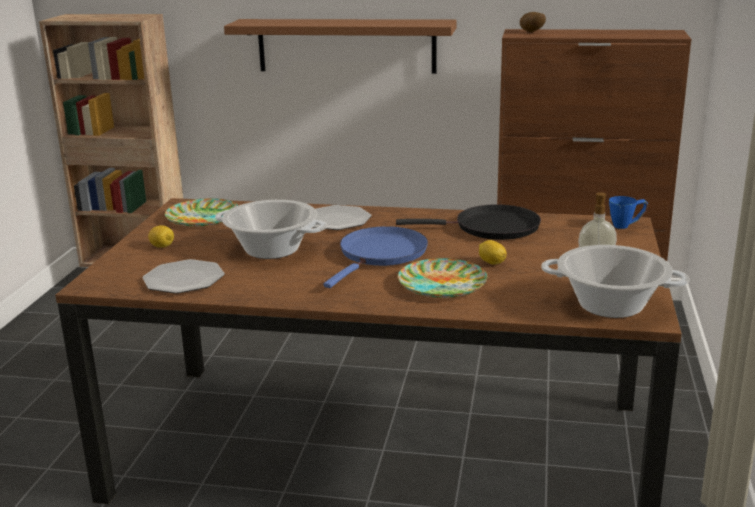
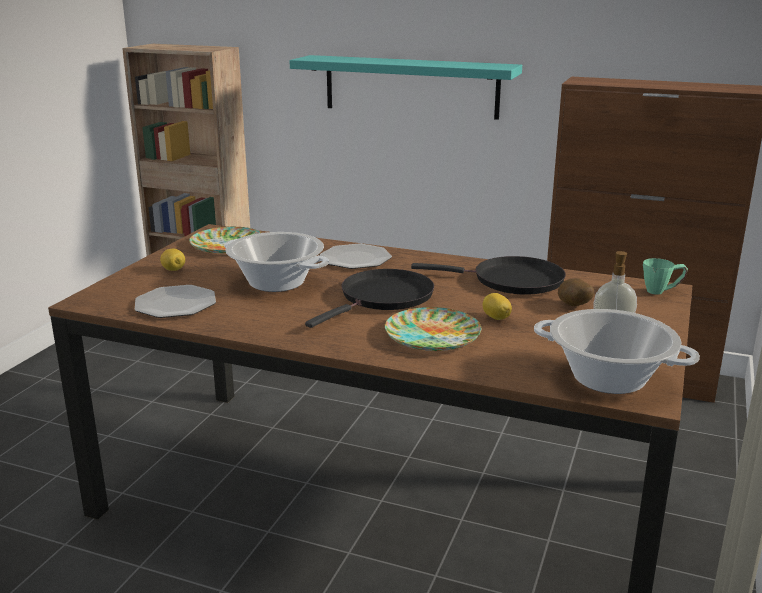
camera: 10 degrees right, 0 degrees up
(346, 45) = (410, 86): brown shelf -> turquoise shelf
(381, 254) = (383, 298): blue frying pan -> black frying pan
(531, 32) = (596, 80): potato -> potato (573, 306)
(626, 225) = (662, 291): blue mug -> green mug

